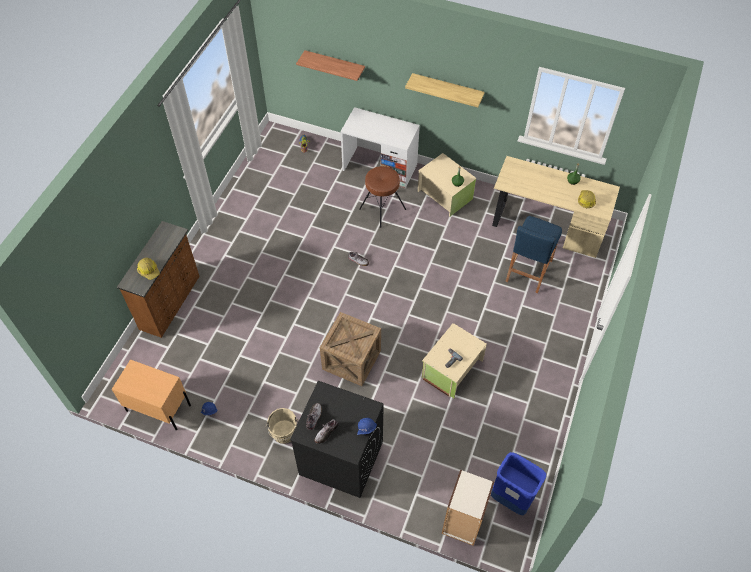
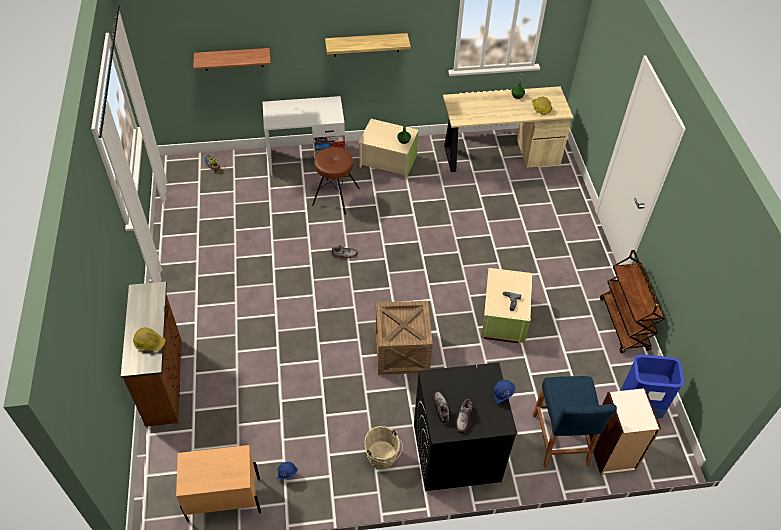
camera: 30 degrees left, 5 degrees down
(528, 270) = (511, 198): blue stool -> blue stool (560, 439)
(551, 423) = (624, 324): none -> brown cart

